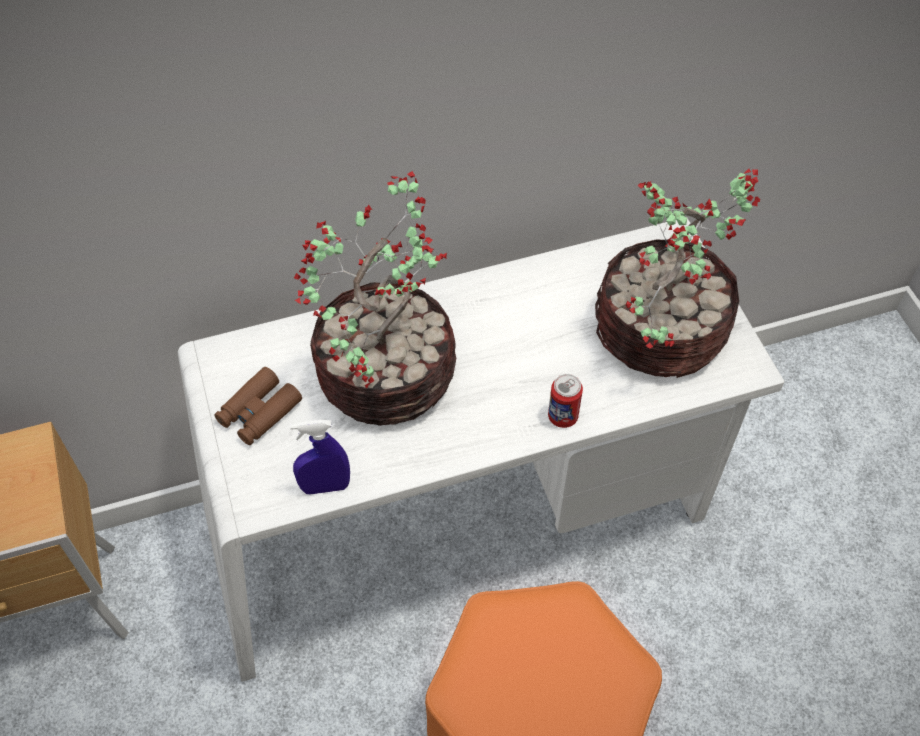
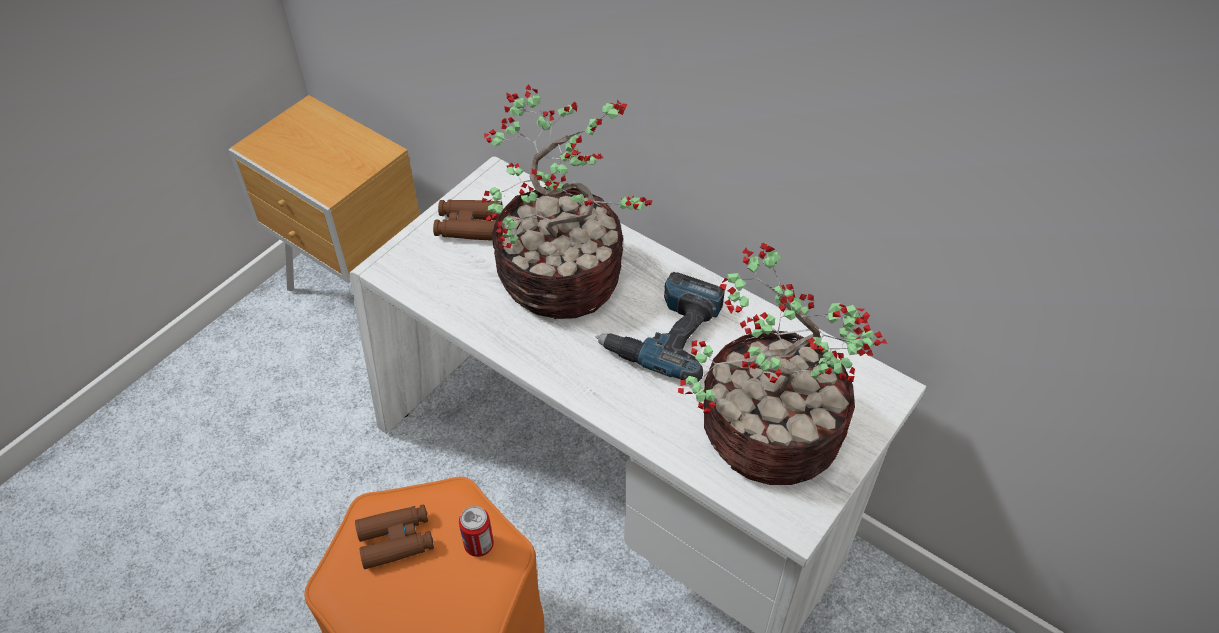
camera: 55 degrees right, 5 degrees down
(325, 487) = (434, 297): blue spray bottle -> none
(502, 687) = (396, 540): none -> brown binoculars
(511, 340) = (665, 333): none -> power drill
(562, 416) = (618, 407): can -> can (479, 545)

